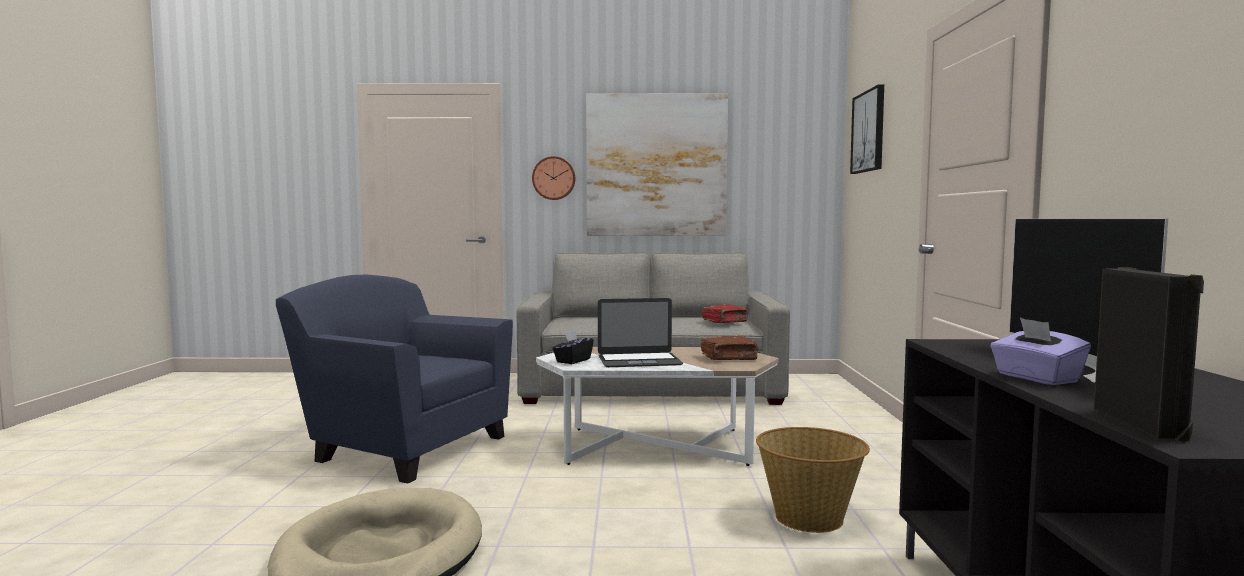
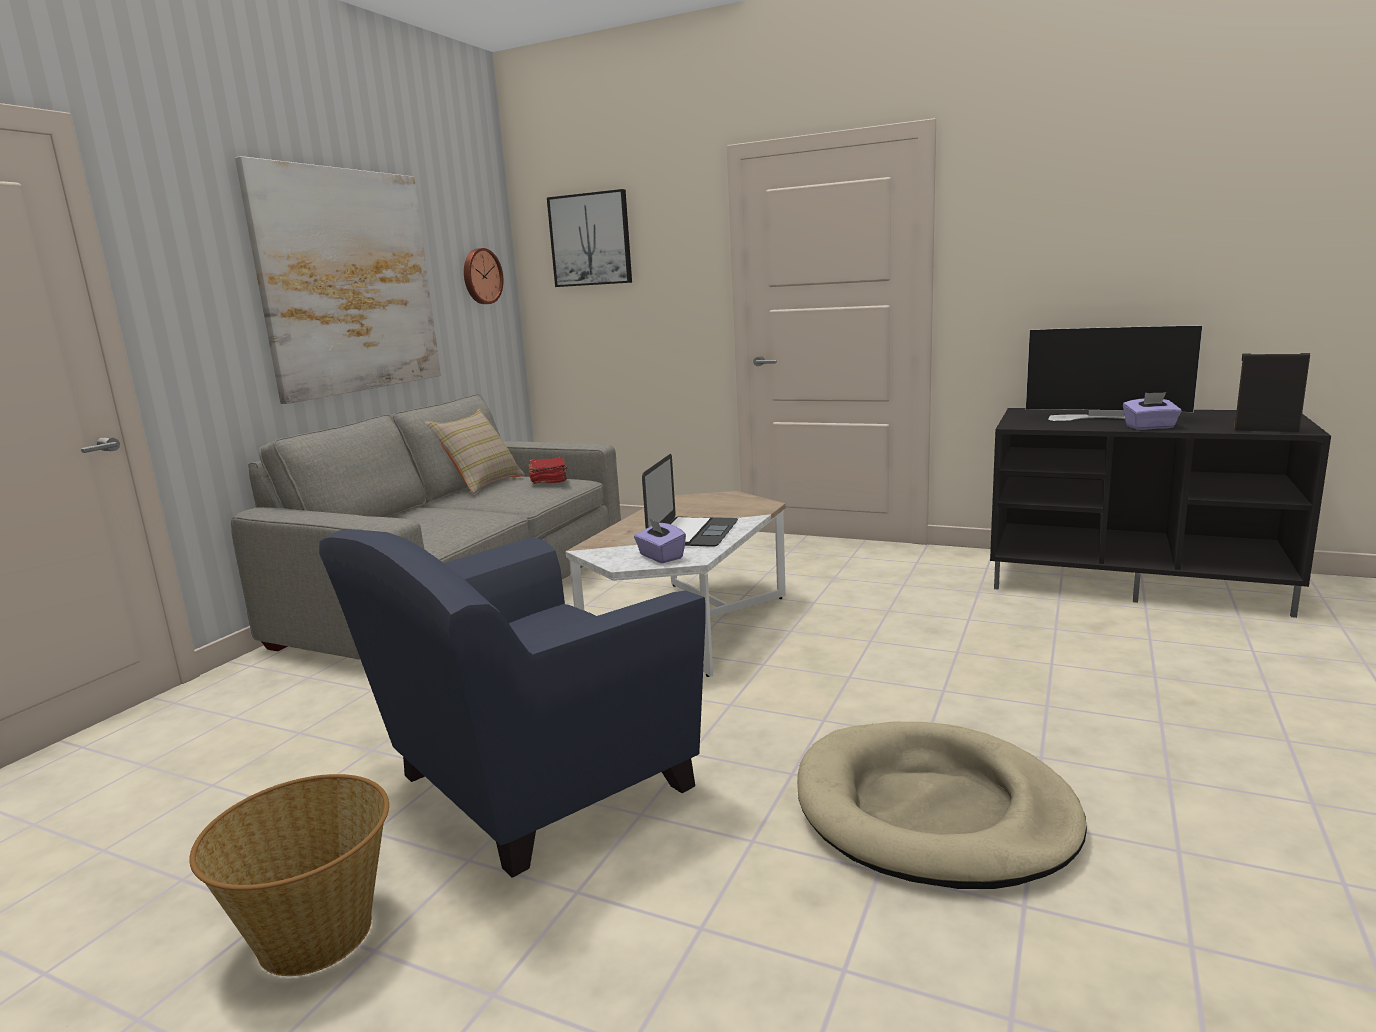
camera: 65 degrees left, 10 degrees up
(554, 178) = (211, 310): wall clock -> wall clock (481, 276)
(573, 361) = (660, 557): black tissue box -> purple tissue box
(700, 316) = (481, 484): none -> beige pillow
(729, 358) = (721, 503): brown book -> none
(809, 518) = (915, 601): basket -> basket (315, 932)

